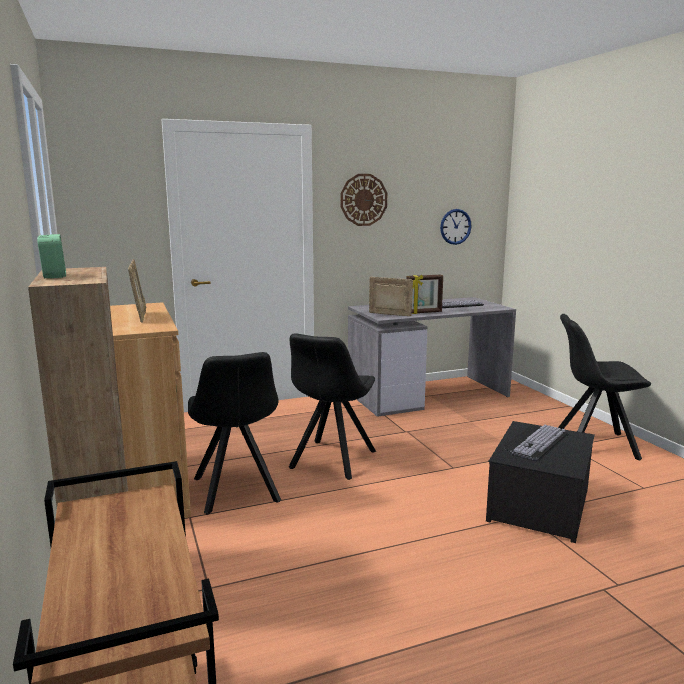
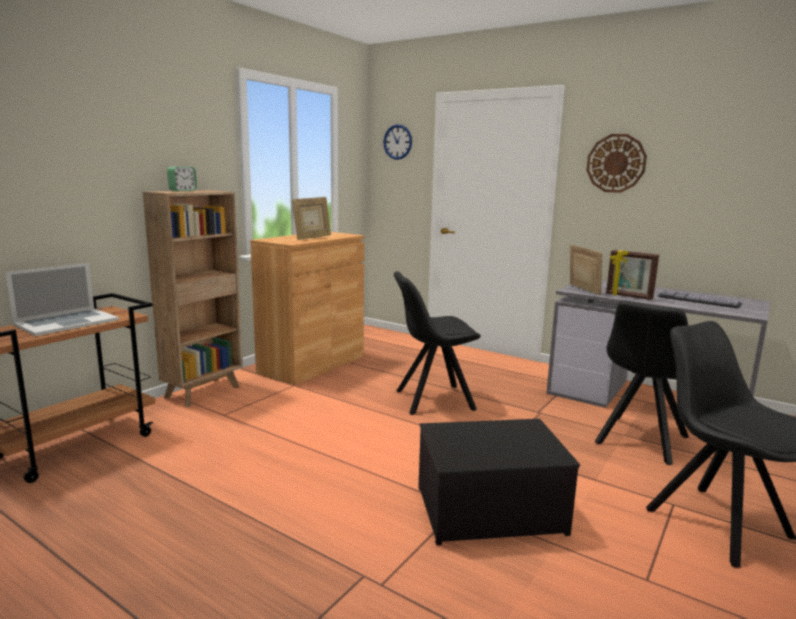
camera: 55 degrees right, 0 degrees up
(117, 549) = (66, 322): none -> laptop
(236, 490) = (343, 386): black chair -> black chair (640, 440)
(455, 226) = (750, 202): wall clock -> wall clock (397, 142)
(534, 441) = (499, 435): keyboard -> none

